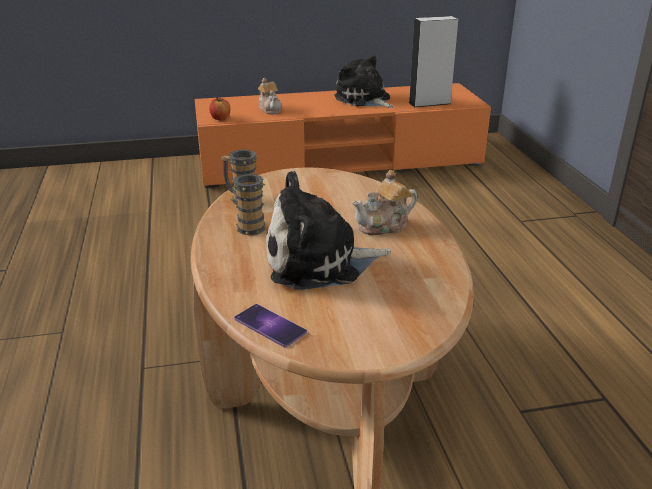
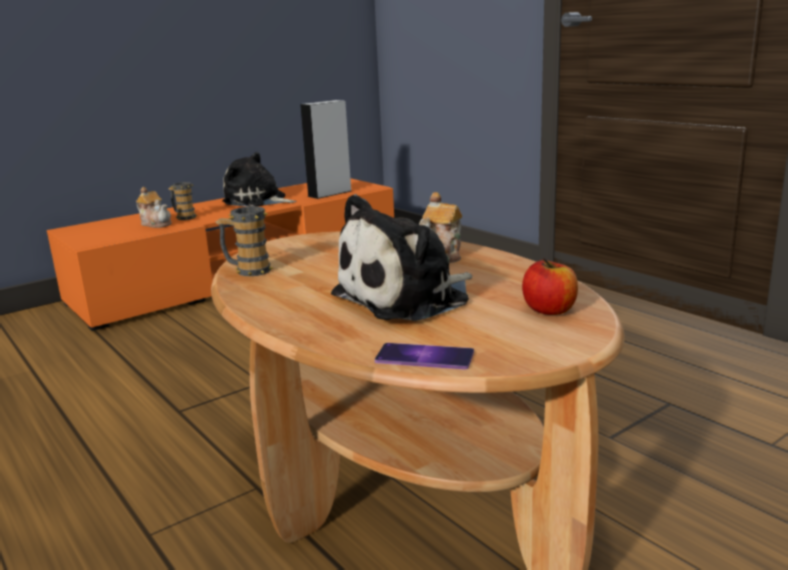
camera: 25 degrees left, 10 degrees down
(220, 118) = (99, 240): apple -> apple (549, 310)
(248, 226) = (286, 289): mug -> mug (183, 217)

